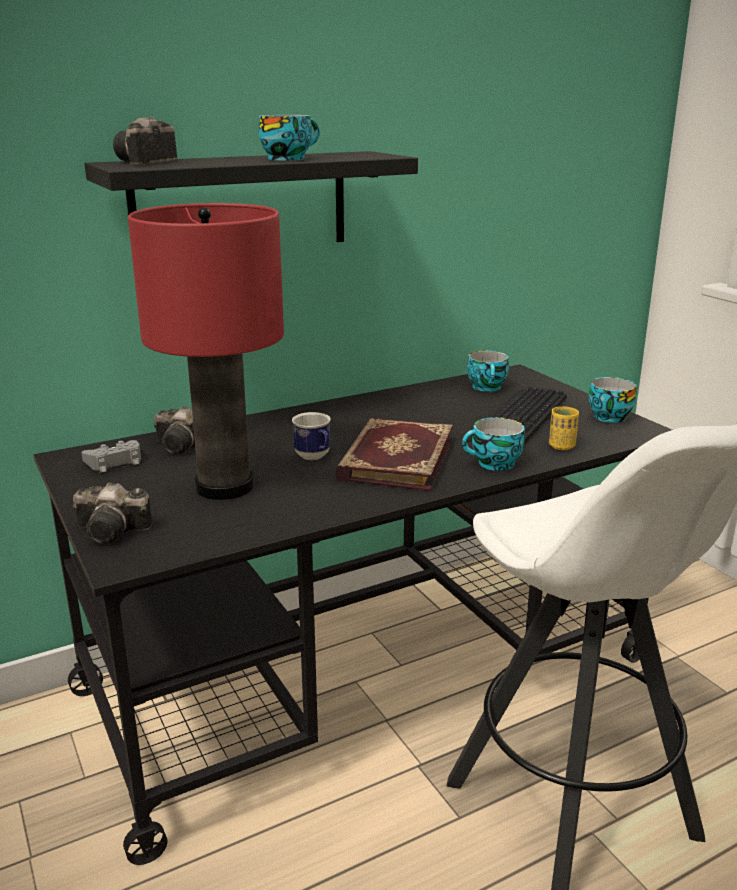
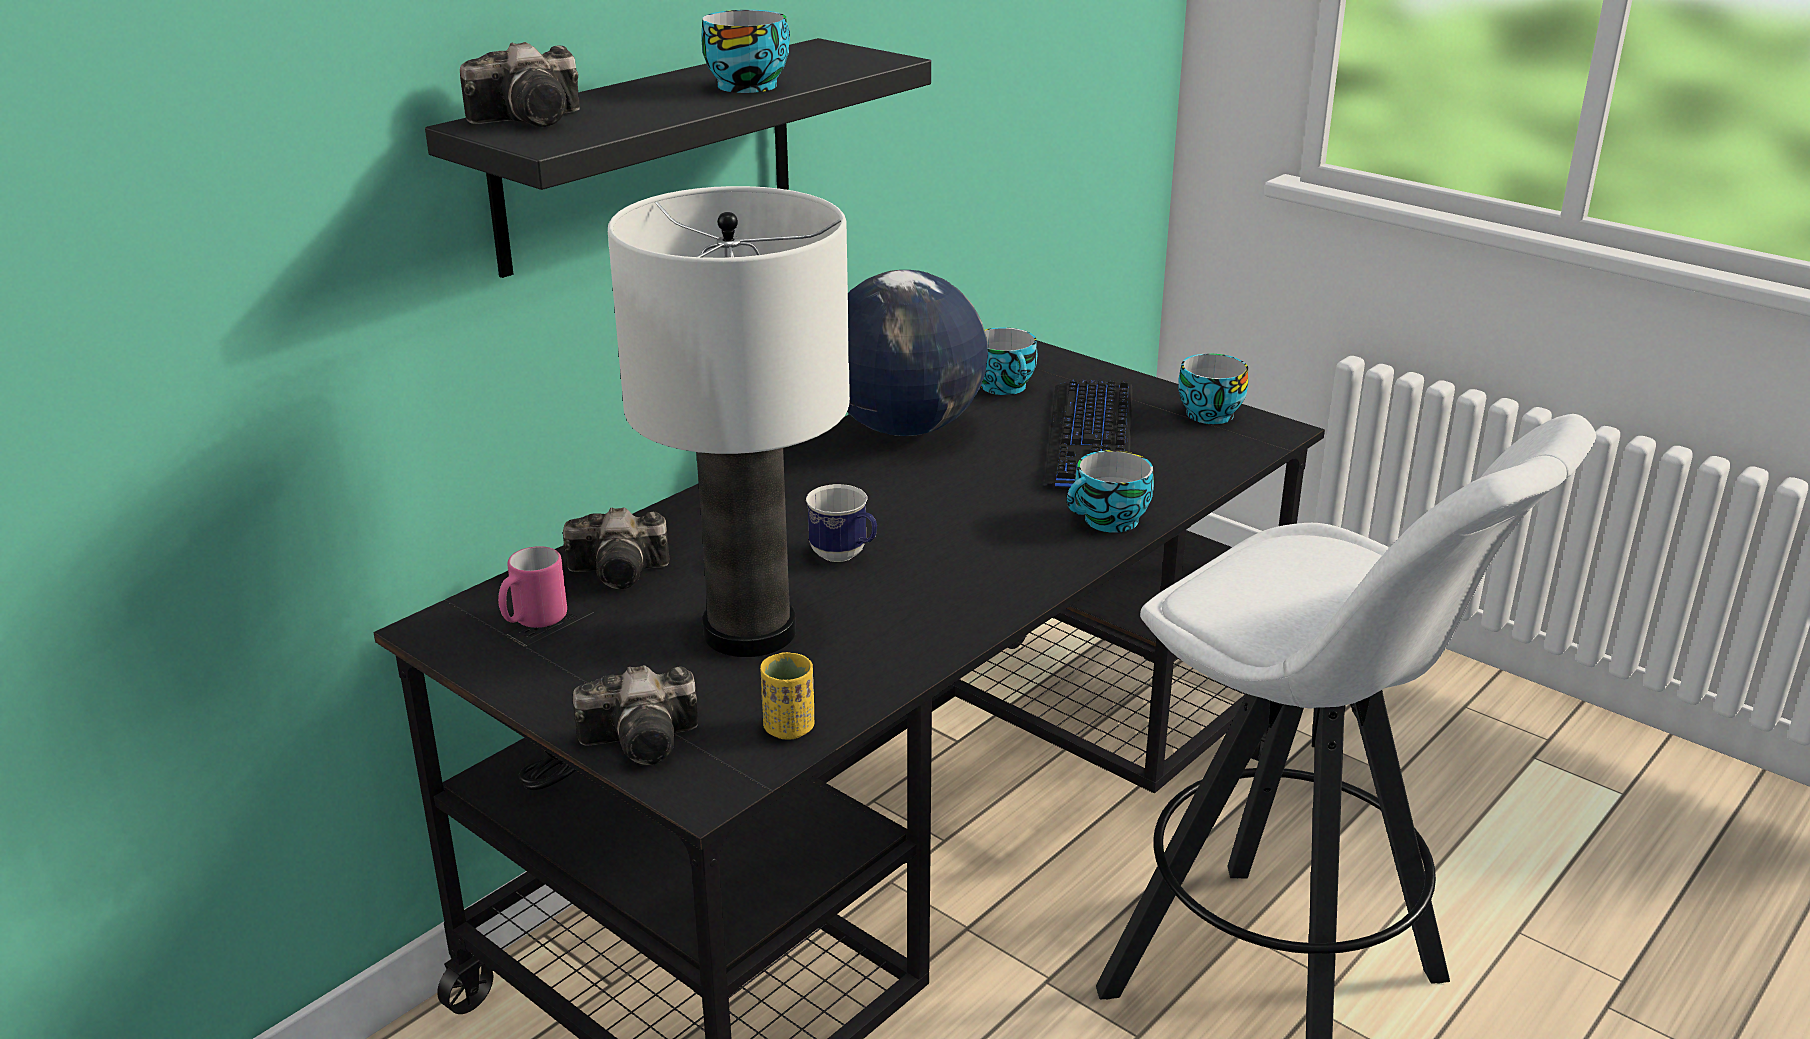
camera: 20 degrees left, 5 degrees up
(115, 462) = (533, 621): grey game controller -> pink mug
(144, 162) = (534, 118): camera -> camera turned 120 degrees counterclockwise
(225, 487) = (751, 632): red table lamp -> white table lamp
(394, 458) = (963, 536): book -> none
(408, 400) = (904, 428): none -> globe
(561, 446) = (1179, 475): yellow cup -> yellow cup (789, 728)

